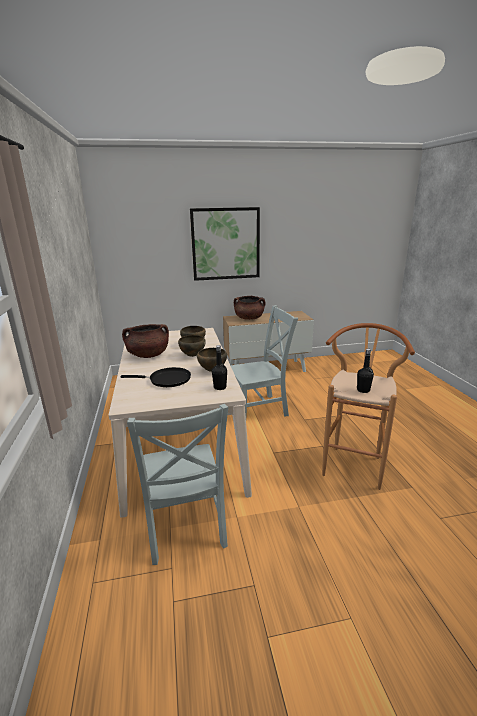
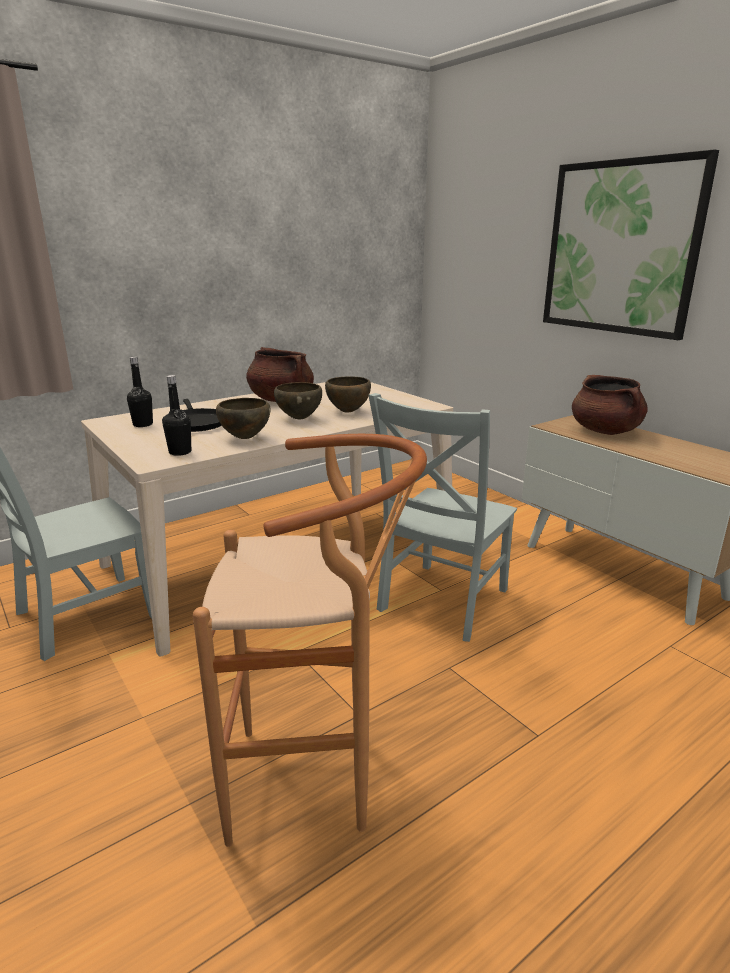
camera: 65 degrees right, 0 degrees up
(260, 409) = (440, 602): grey chair -> grey chair turned 75 degrees clockwise
(363, 390) = (249, 580): black bottle -> black bottle (143, 424)

